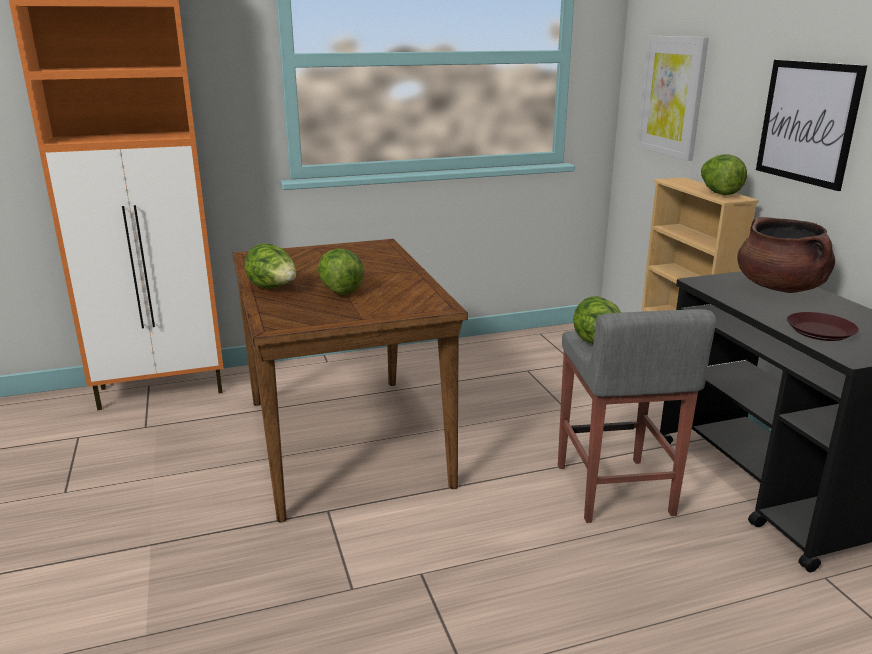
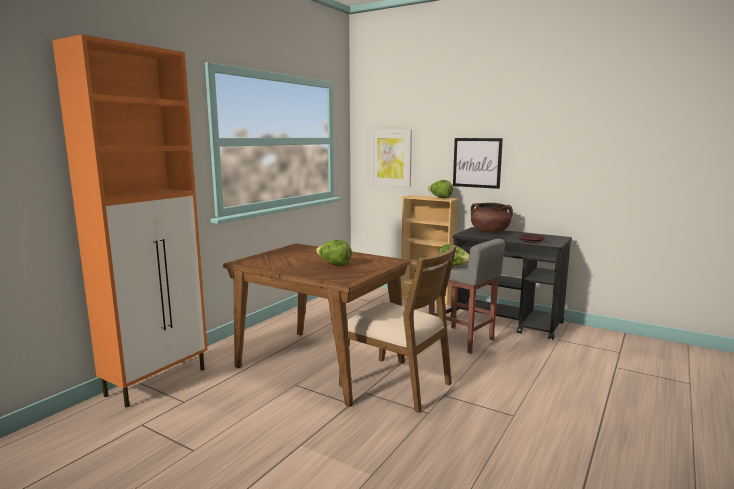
camera: 40 degrees left, 10 degrees down
(274, 288) = (299, 271): lettuce -> none
(388, 519) = (397, 384): none -> brown chair

